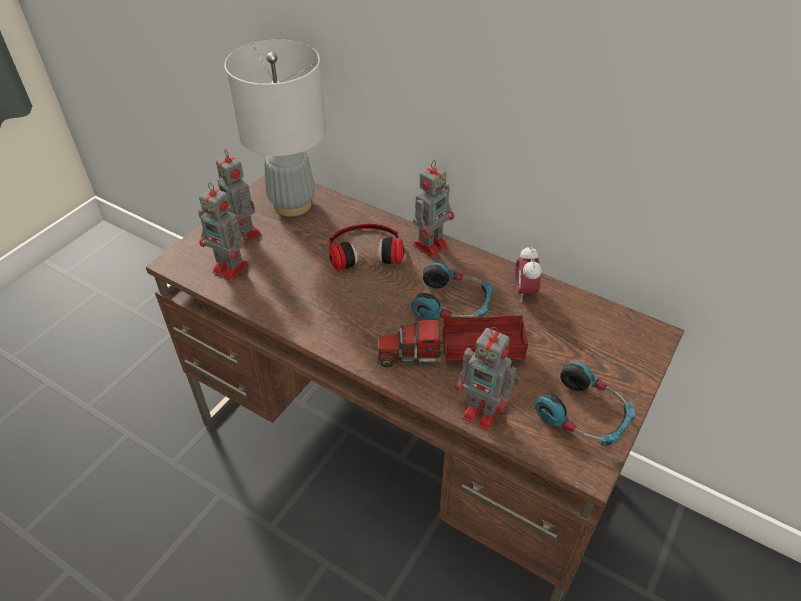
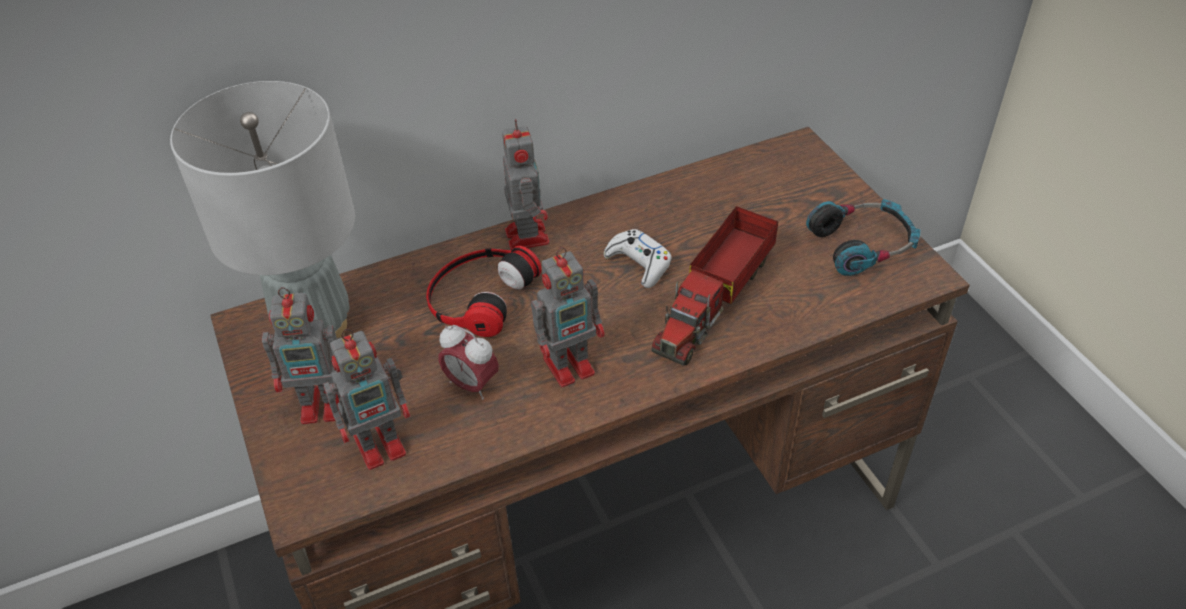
camera: 55 degrees left, 0 degrees up
(452, 304) = (639, 264): headphones -> white game controller
(484, 412) = (810, 313): toy robot -> toy robot (571, 364)
(524, 291) = (669, 201): alarm clock -> alarm clock (471, 385)

